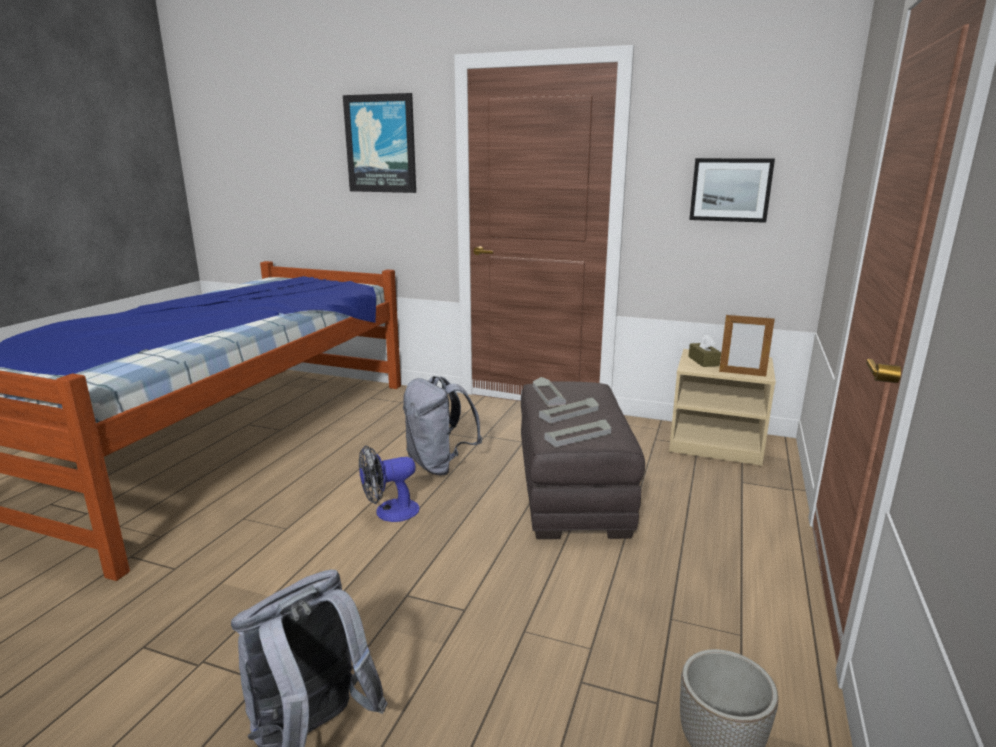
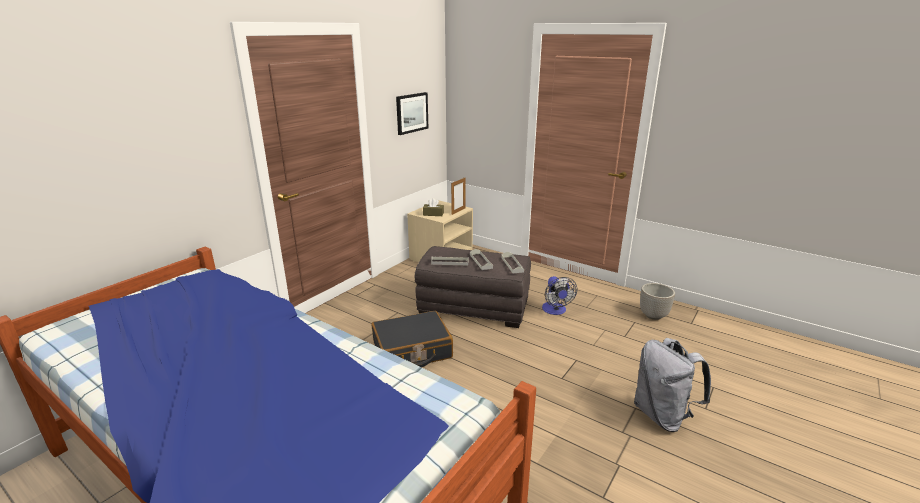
camera: 75 degrees left, 5 degrees up
(381, 144) = (161, 118): picture -> none
(389, 512) = (470, 378): fan -> fan (555, 311)
(439, 465) = (412, 350): grey backpack -> black suitcase

